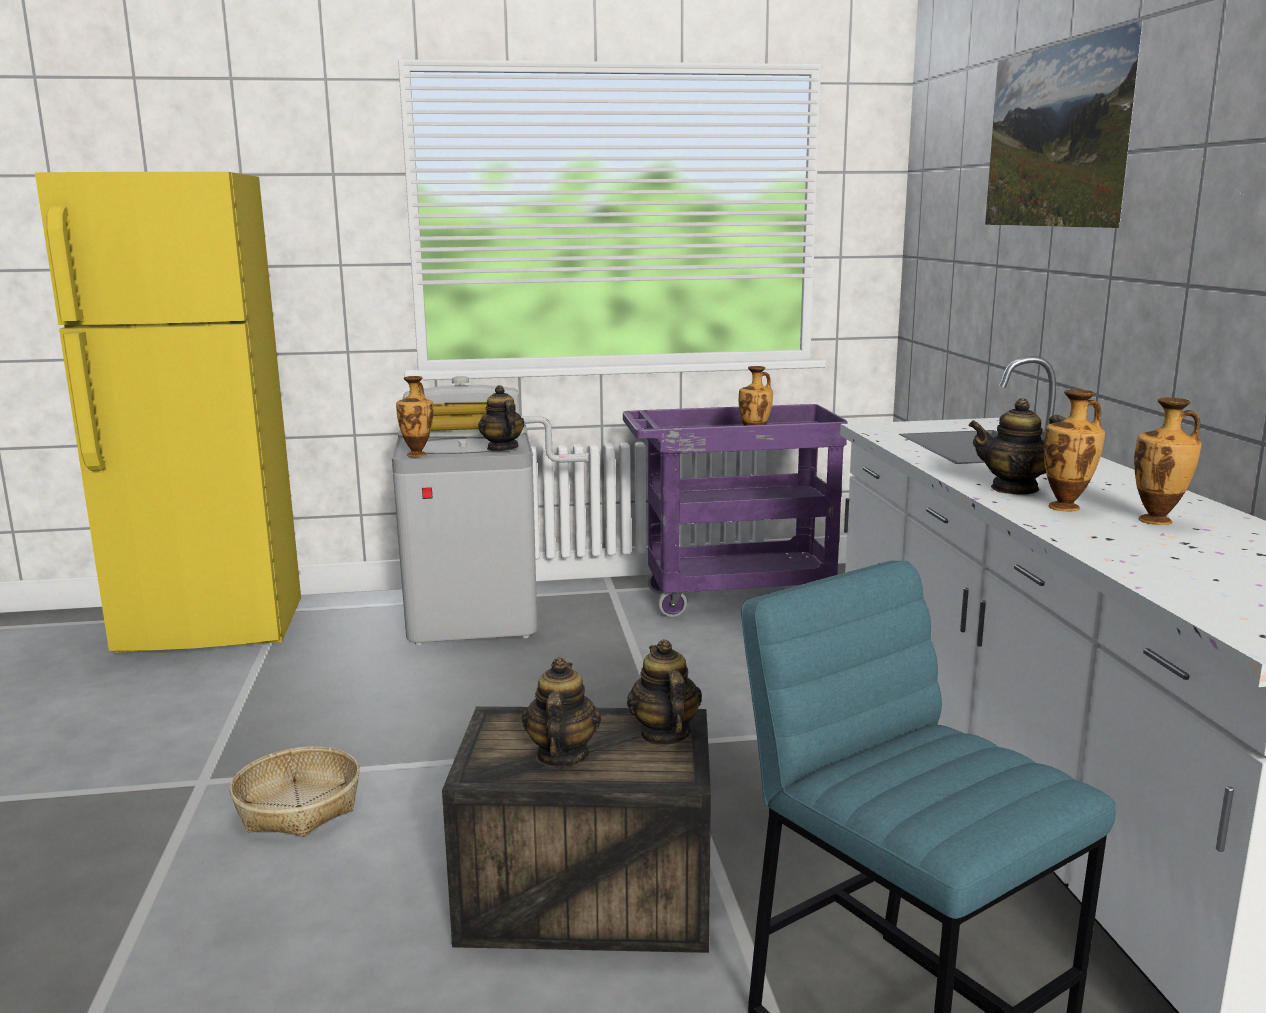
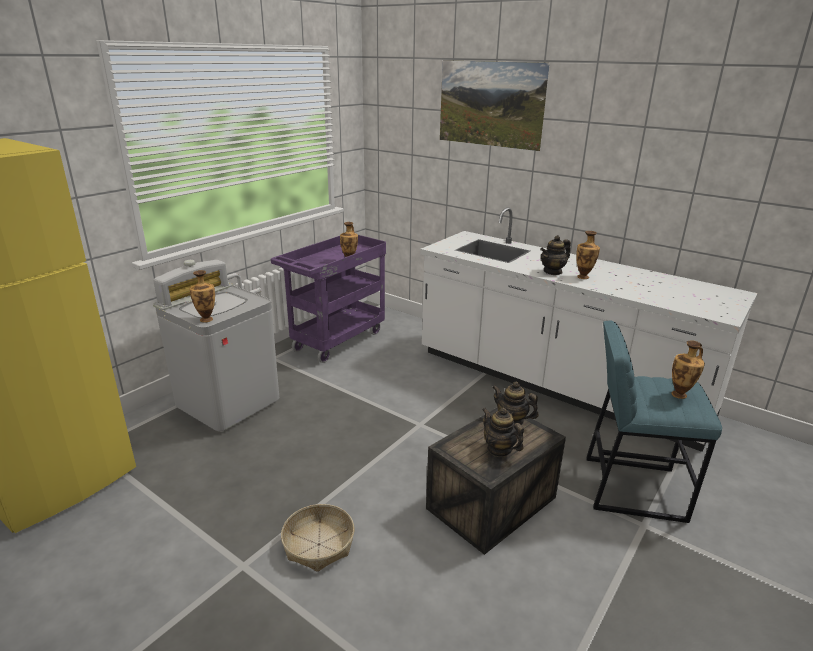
camera: 45 degrees left, 10 degrees up
(502, 448) = (245, 300): teapot -> none
(1158, 521) = (615, 276): vase -> vase (680, 395)

